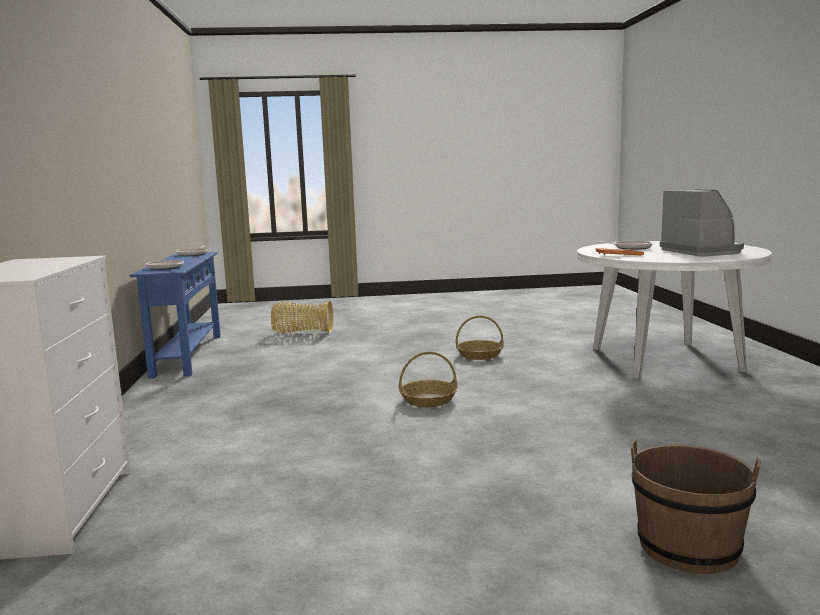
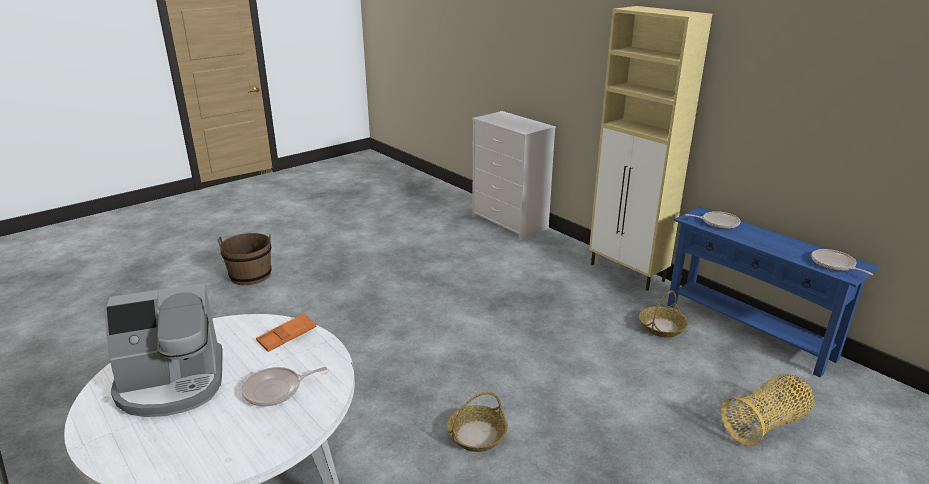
camera: 145 degrees right, 15 degrees up
(141, 402) = (627, 273): none -> beige cabinet
(428, 400) = (445, 334): basket -> basket (662, 327)
(703, 251) = (172, 384): coffee machine -> coffee machine turned 60 degrees counterclockwise

